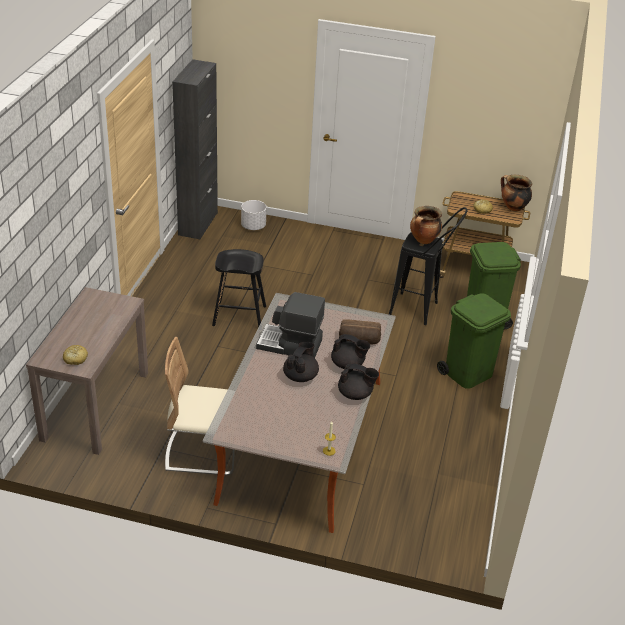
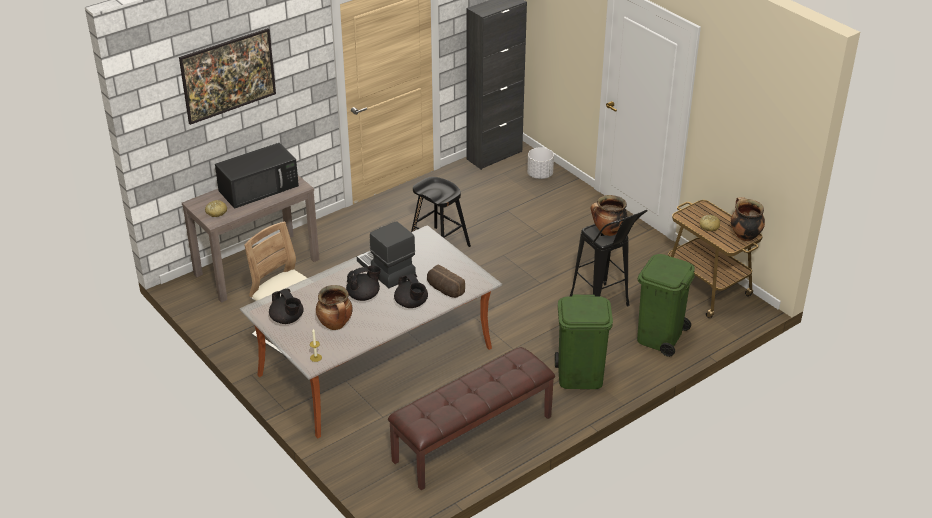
camera: 40 degrees right, 0 degrees up
(45, 222) = (230, 92): none -> picture
(90, 318) = (259, 188): none -> black microwave
(309, 413) = (336, 325): none -> cooking pot
(355, 394) = (388, 328): black teapot -> black teapot (287, 319)
(453, 464) = (473, 439): none -> brown bench

